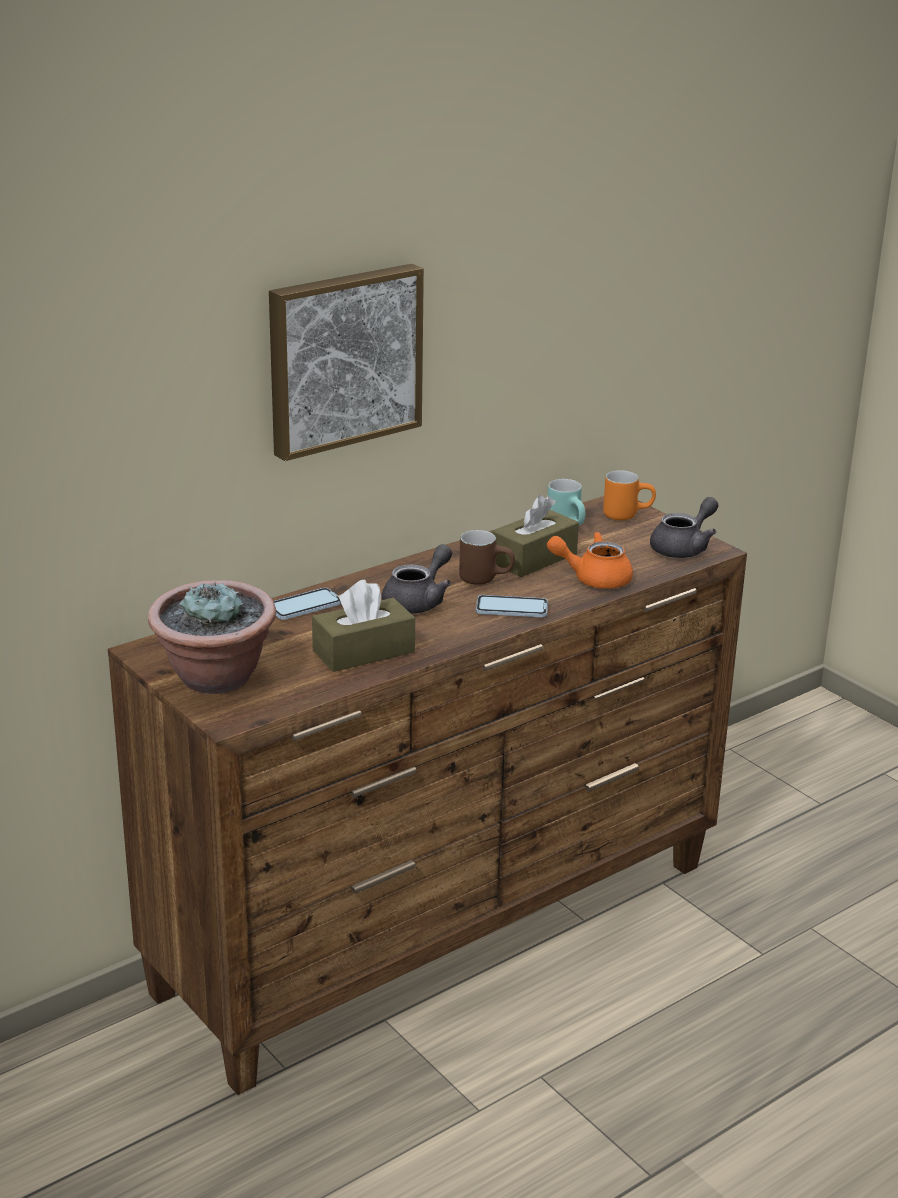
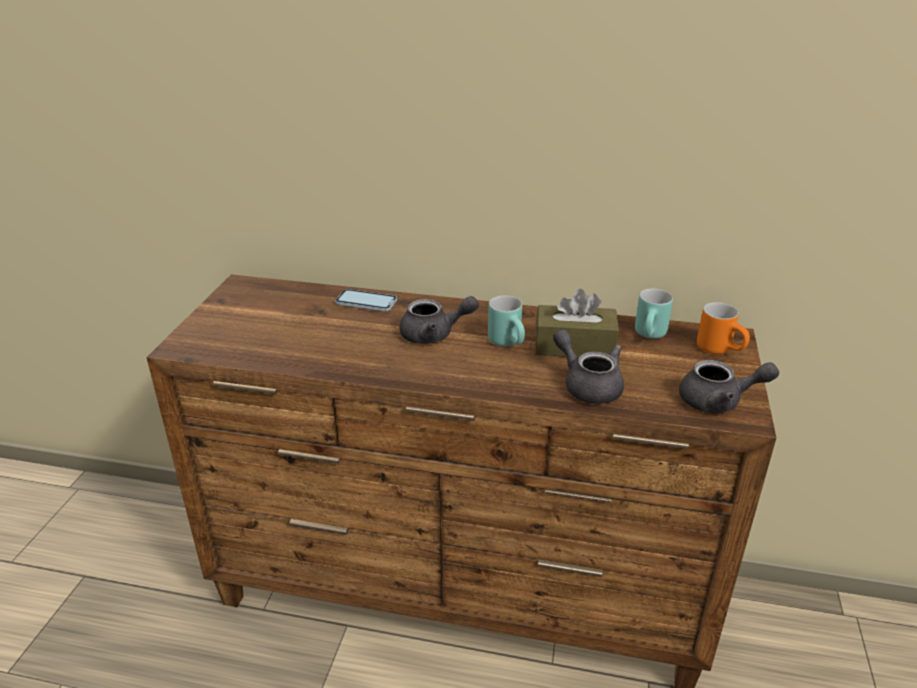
camera: 50 degrees right, 5 degrees up
(216, 678) = (230, 319): potted plant -> none
(343, 358) = (440, 107): picture -> none
(363, 651) = (331, 349): brown tissue box -> none
(486, 578) = (510, 343): brown mug -> turquoise mug
(511, 609) = (480, 374): phone -> none
(593, 578) = (588, 385): orange teapot -> grey teapot

